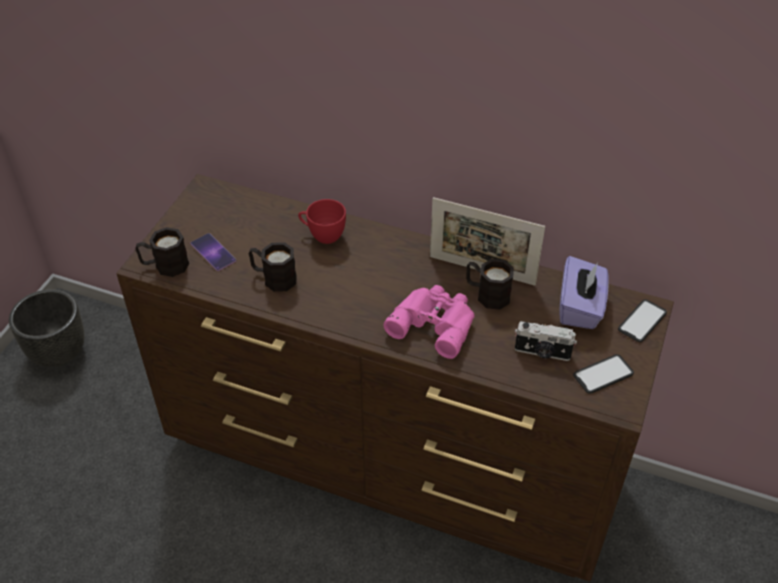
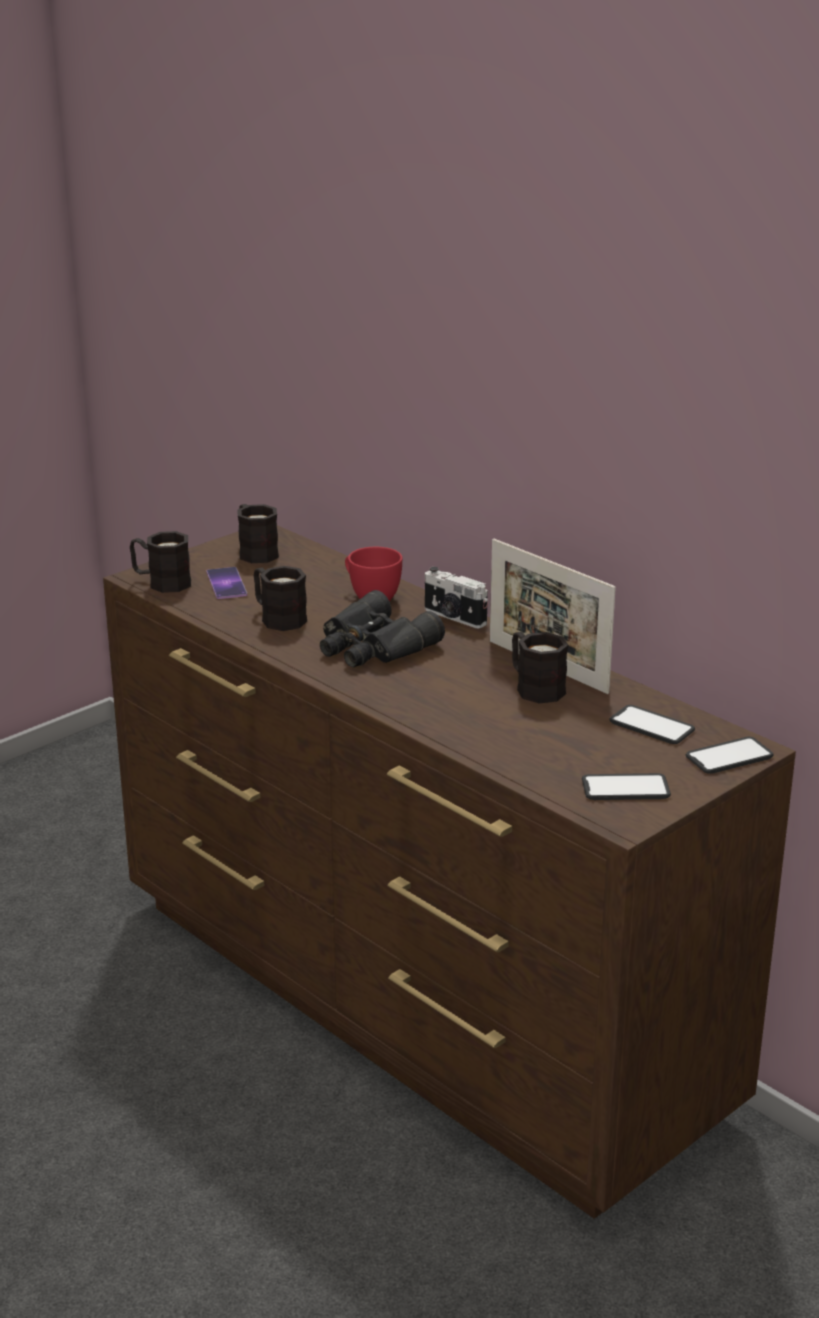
camera: 25 degrees right, 20 degrees down
(59, 352) = (68, 780): black planter -> none
(210, 211) = (255, 551): none -> black mug
(358, 287) = (373, 646): none -> black binoculars
(434, 322) = (441, 695): pink binoculars -> none
(542, 353) = (560, 751): camera -> camera (454, 617)
(580, 308) = (651, 726): purple tissue box -> phone

